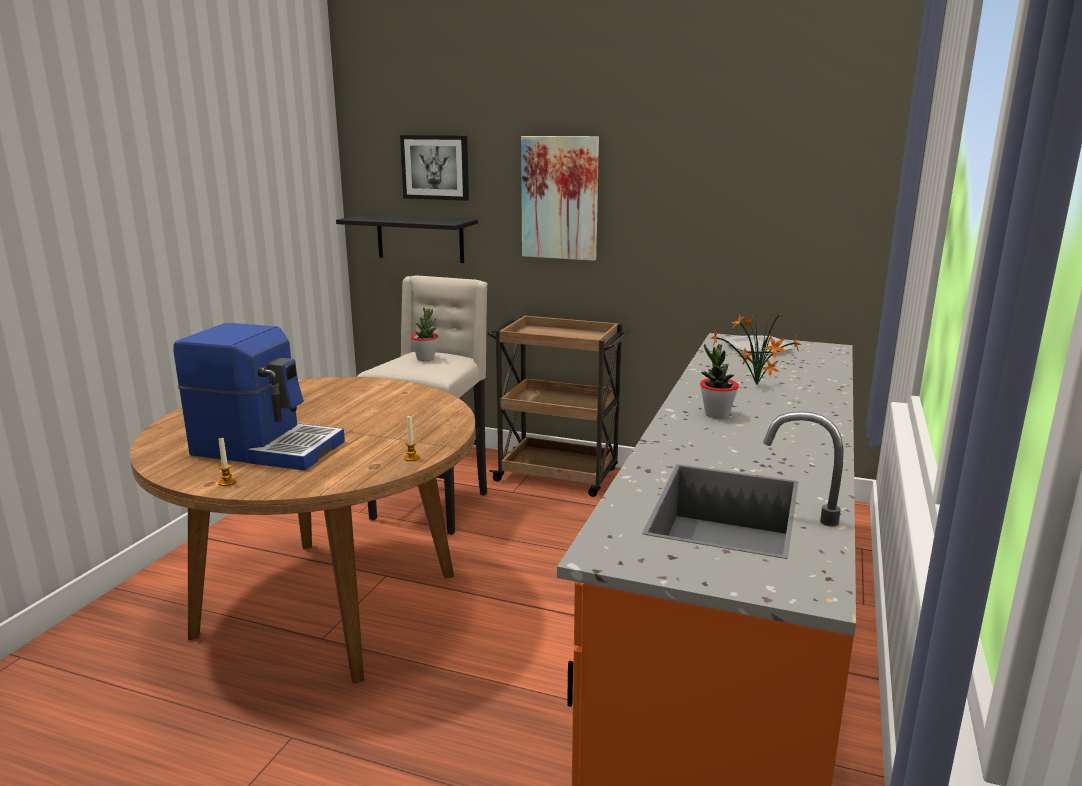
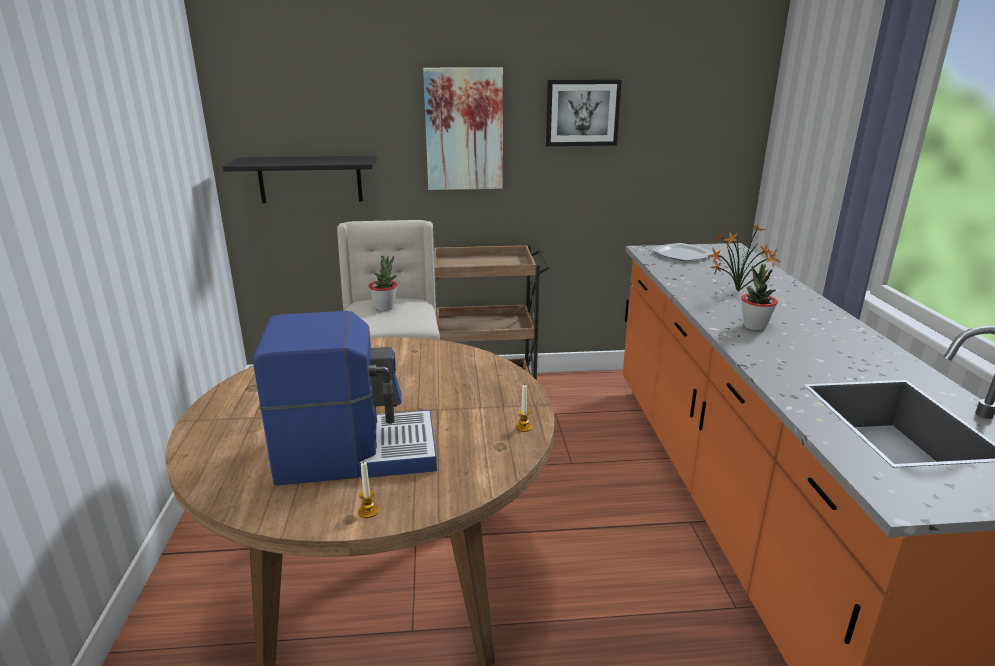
camera: 25 degrees left, 5 degrees up
(435, 167) = (324, 103): picture -> picture (582, 112)

